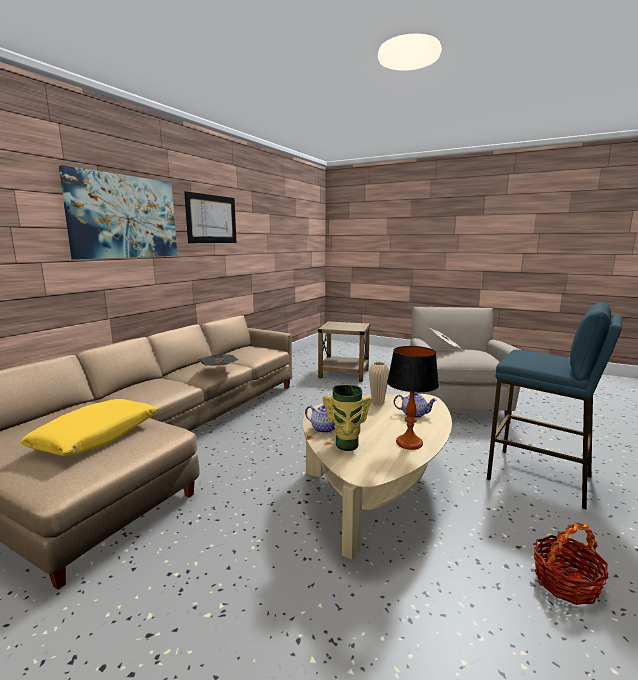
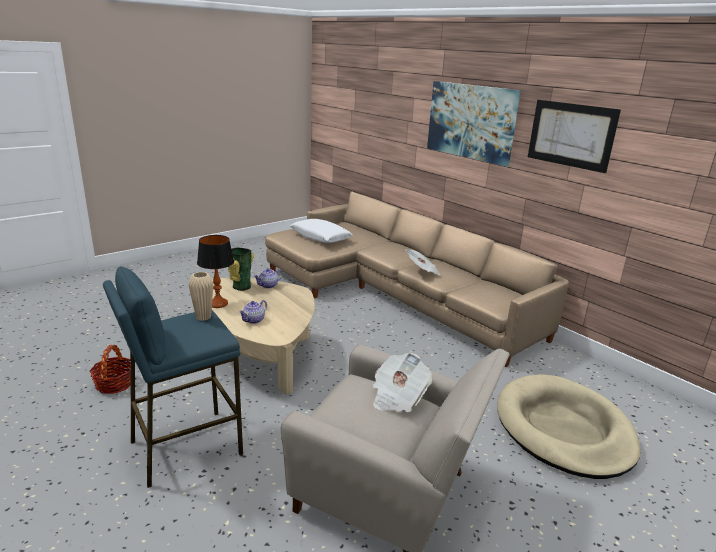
camera: 110 degrees right, 10 degrees up
(96, 436) = (320, 237): yellow pillow -> white pillow
(344, 374) = (563, 429): beige side table -> beige dog bed
(378, 402) = (293, 315): beige vase -> beige vase (203, 317)

